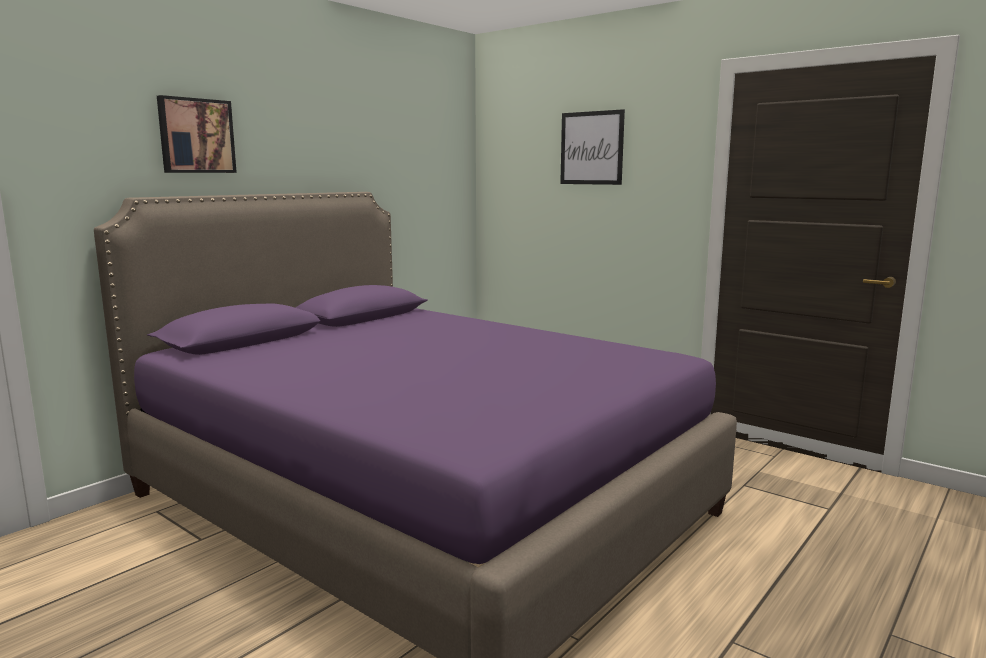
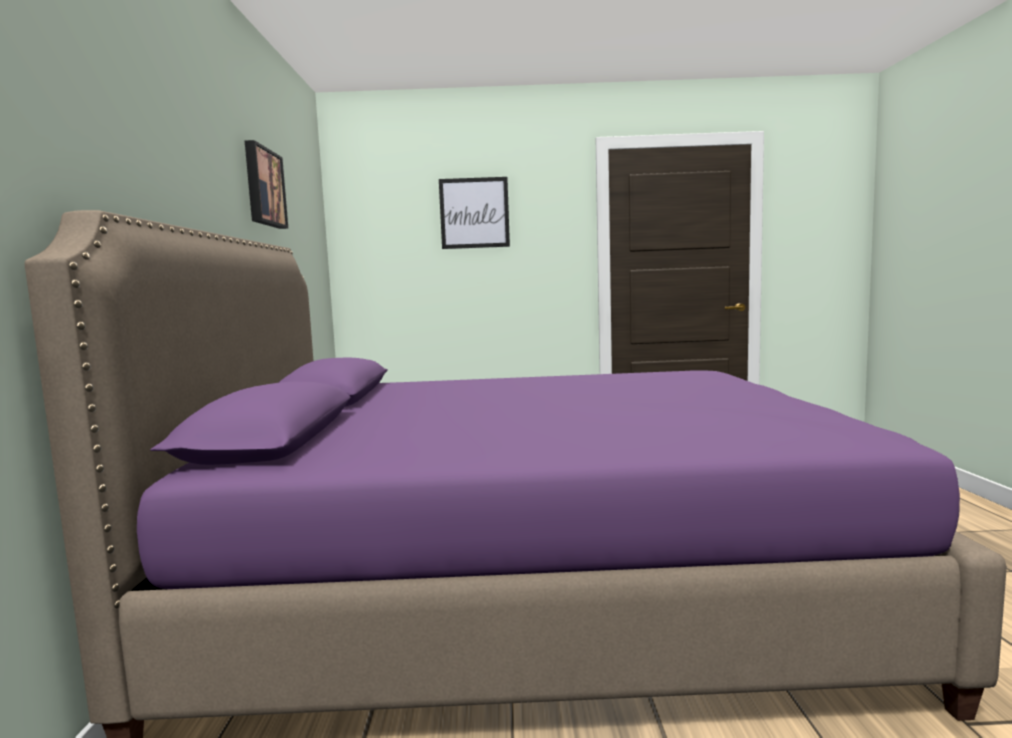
camera: 40 degrees left, 5 degrees down
(196, 136) = (133, 131): picture -> picture (263, 187)

